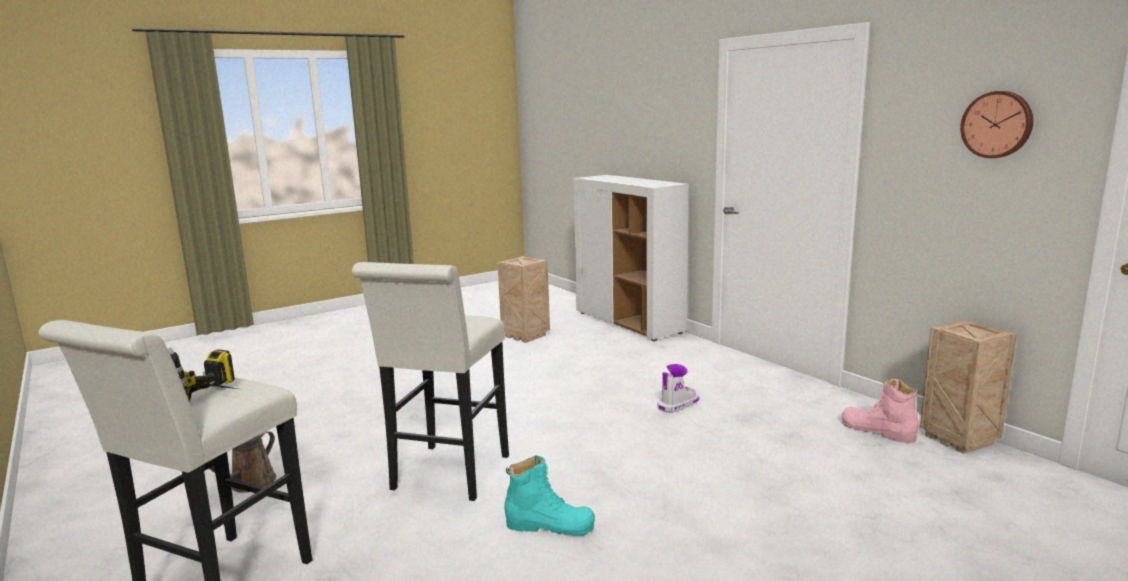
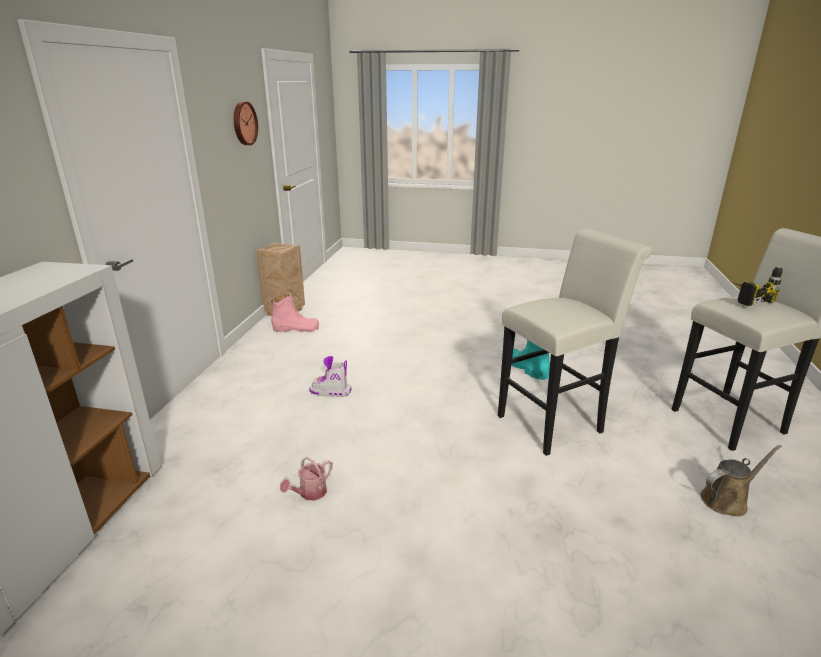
camera: 135 degrees left, 10 degrees up
(526, 336) = (199, 612): crate -> none
(558, 368) = (310, 493): none -> watering can
(877, 431) = (296, 328): pink boot -> pink boot turned 90 degrees counterclockwise

